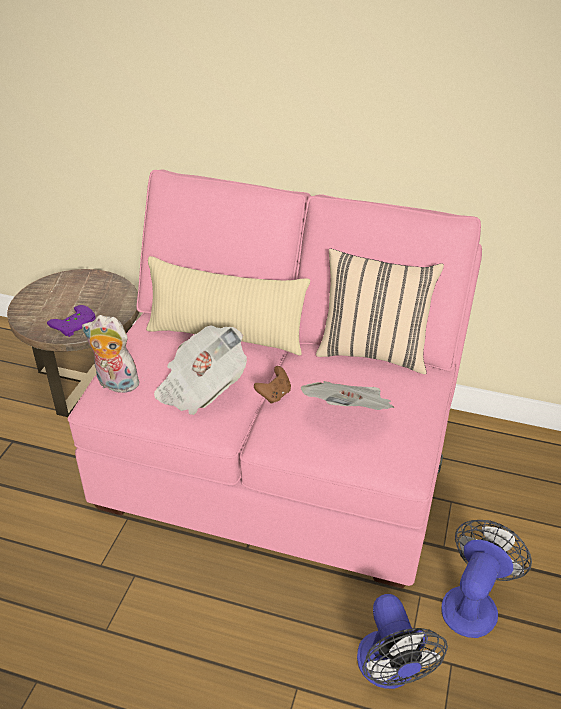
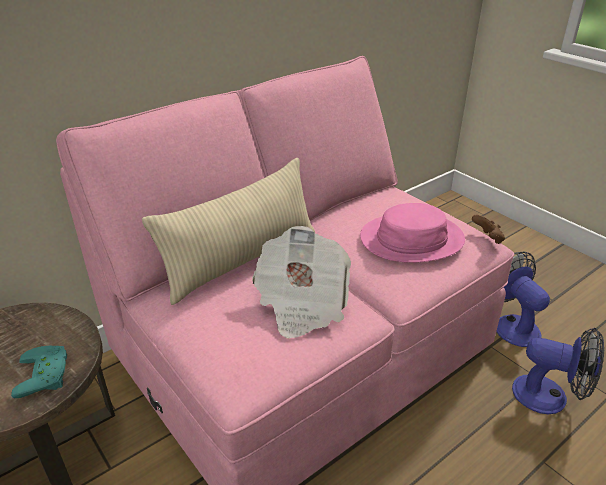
camera: 55 degrees left, 5 degrees down
(75, 325) = (47, 374): purple game controller -> turquoise game controller
(115, 384) = (232, 361): plush toy -> none
(274, 395) = (353, 265): brown game controller -> brown game controller (487, 239)
(348, 413) = (411, 239): newspaper -> pink hat
(373, 352) = (349, 201): beige pillow -> none

